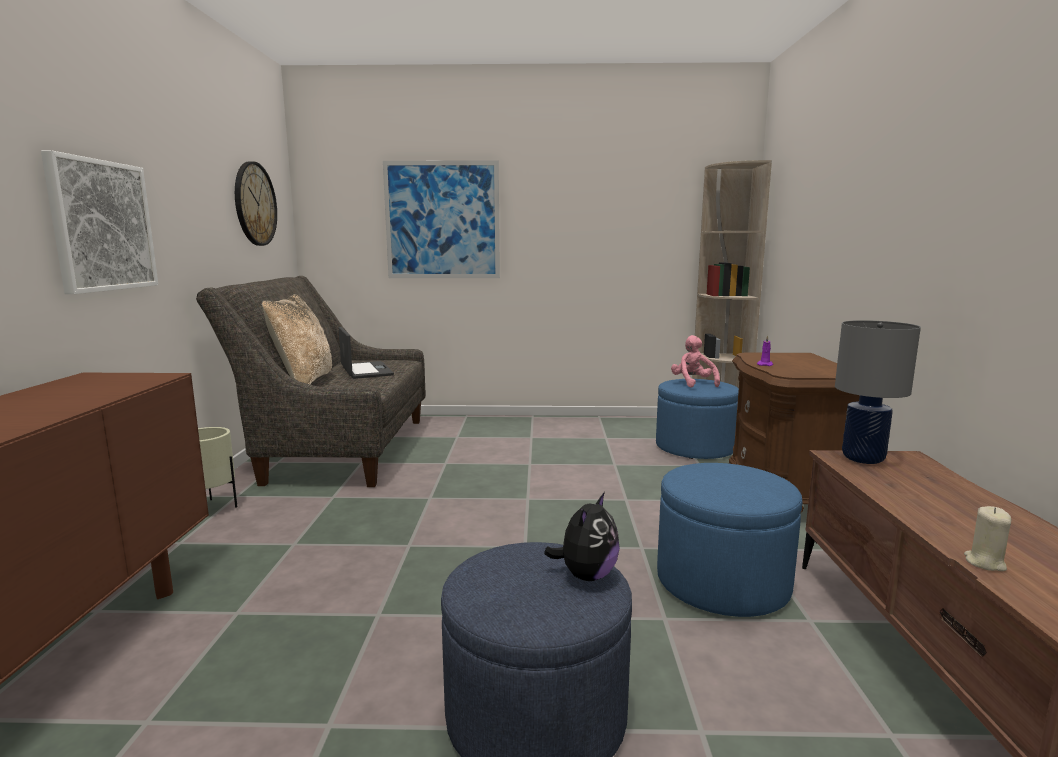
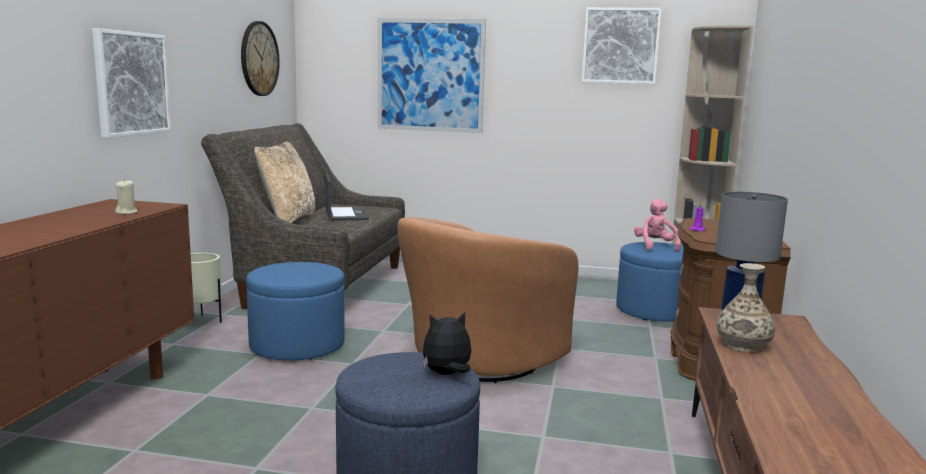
camera: 10 degrees right, 0 degrees up
(549, 524) = (479, 360): none -> brown armchair
(586, 575) = (447, 374): plush toy -> plush toy turned 150 degrees counterclockwise
(635, 185) = (620, 46): none -> picture
(722, 582) = (610, 418): blue ottoman -> blue ottoman (297, 345)
(901, 495) = (742, 345): none -> vase
(984, 562) = (756, 391): beige candle -> beige candle (127, 212)

